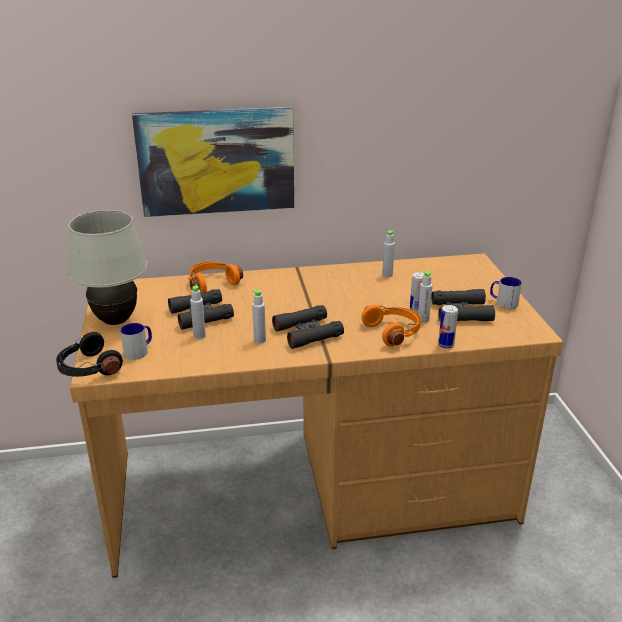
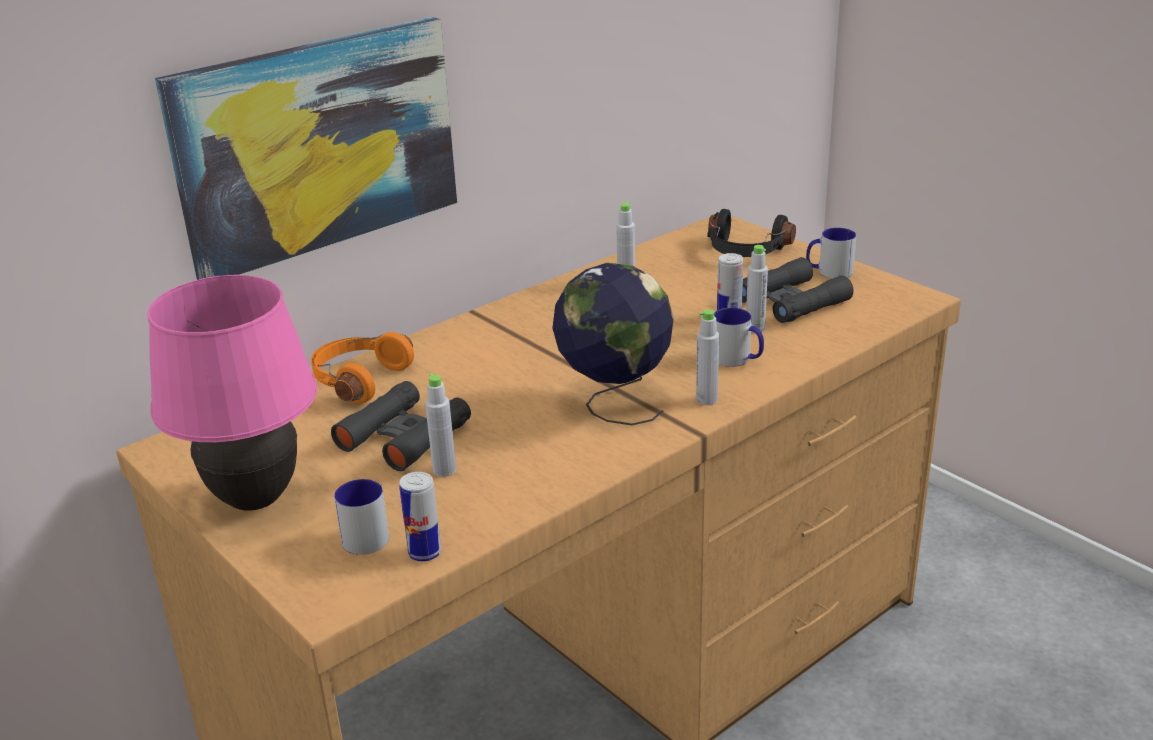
camera: 30 degrees left, 0 degrees up
(88, 368) = (307, 599): black headphones -> black headphones (745, 252)
(116, 321) = (256, 500): white table lamp -> pink table lamp
(259, 340) = (554, 441): grey bottle -> grey bottle (706, 400)
(307, 332) = (614, 403): black binoculars -> globe
(394, 332) = (737, 359): orange headphones -> mug
(446, 345) = (828, 353): can -> can (424, 553)

